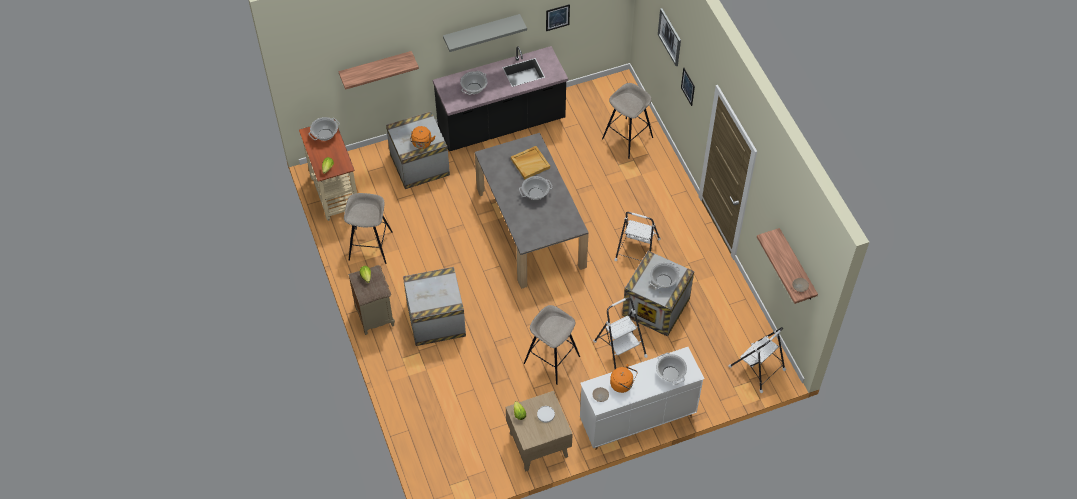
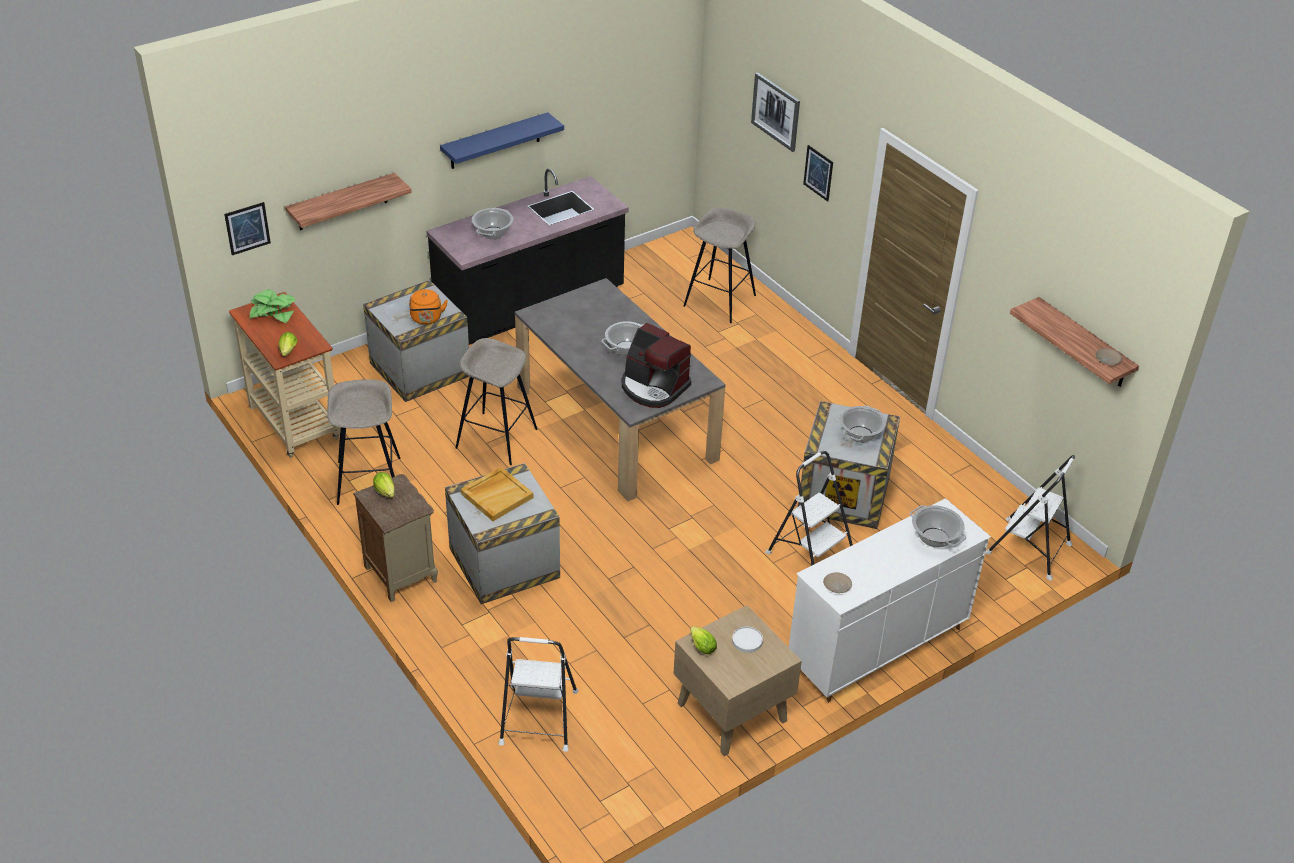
camera: 15 degrees left, 15 degrees down
(325, 134) = (273, 311): cooking pot -> potted plant
(481, 31) = (495, 141): grey shelf -> blue shelf
(530, 163) = (605, 314): beige tray -> beige tray (497, 495)
(543, 227) = (653, 387): none -> coffee machine
(552, 359) = (709, 587): grey stool -> grey stool (496, 438)
(557, 17) = (598, 123): picture -> picture (247, 228)
(623, 384) = (866, 564): orange kettle -> none
(637, 250) = (786, 428): white step ladder -> white step ladder (538, 719)

